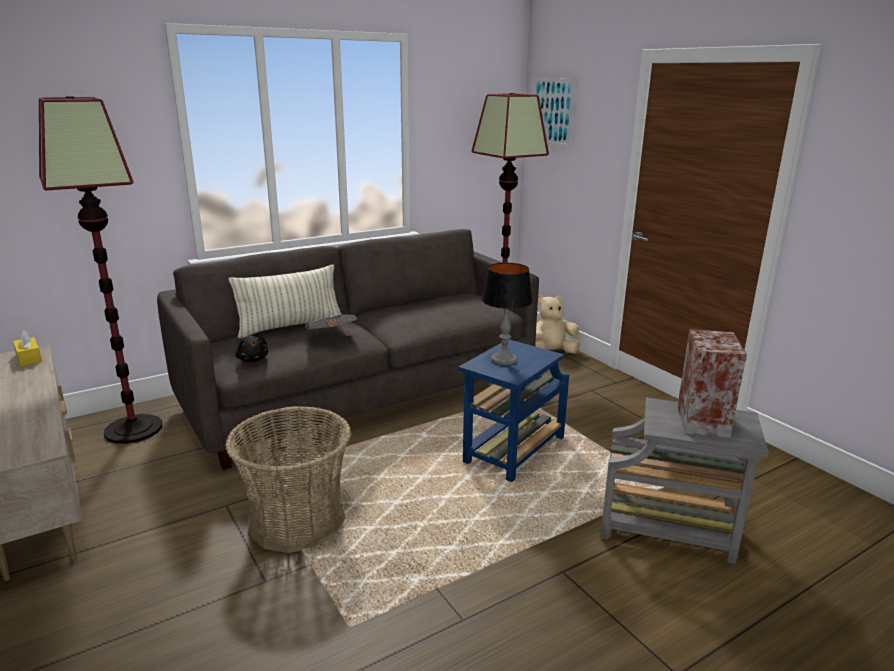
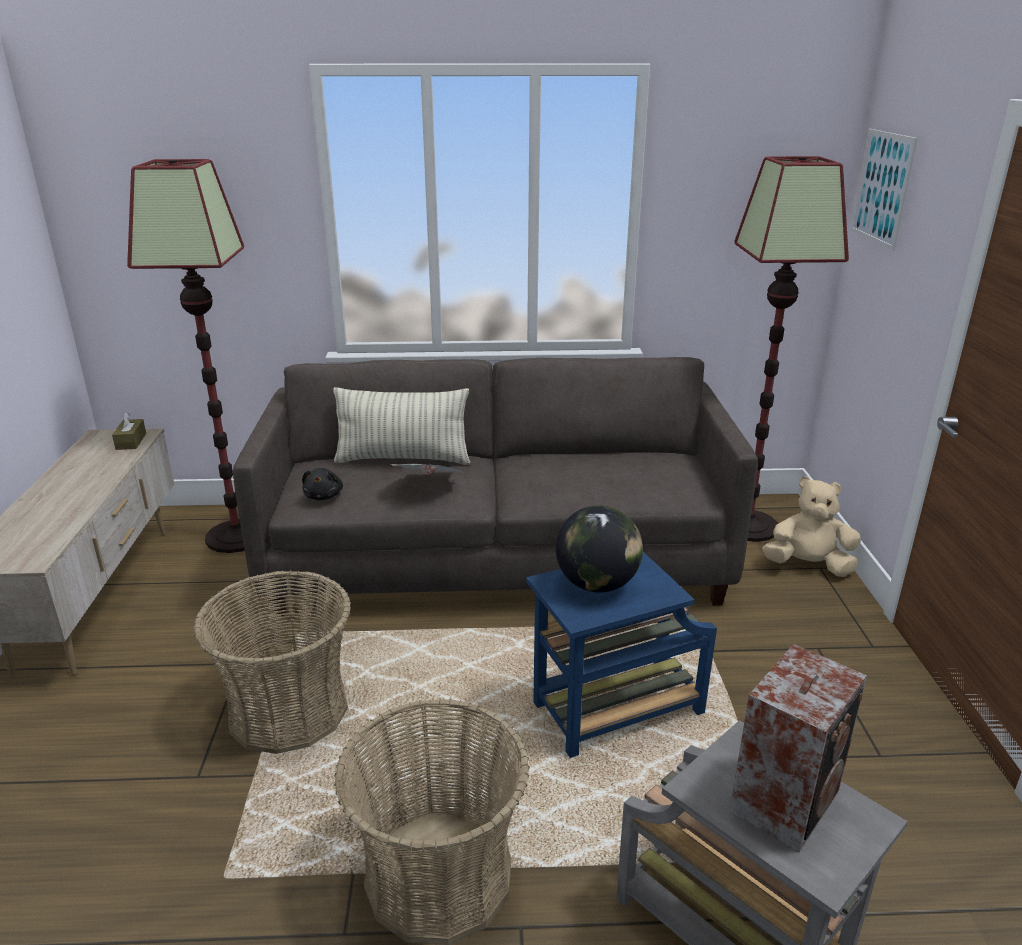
camera: 30 degrees right, 5 degrees up
(29, 358) = (131, 441): yellow tissue box -> brown tissue box
(492, 568) = (438, 876): none -> basket
(504, 360) = (597, 584): table lamp -> globe

